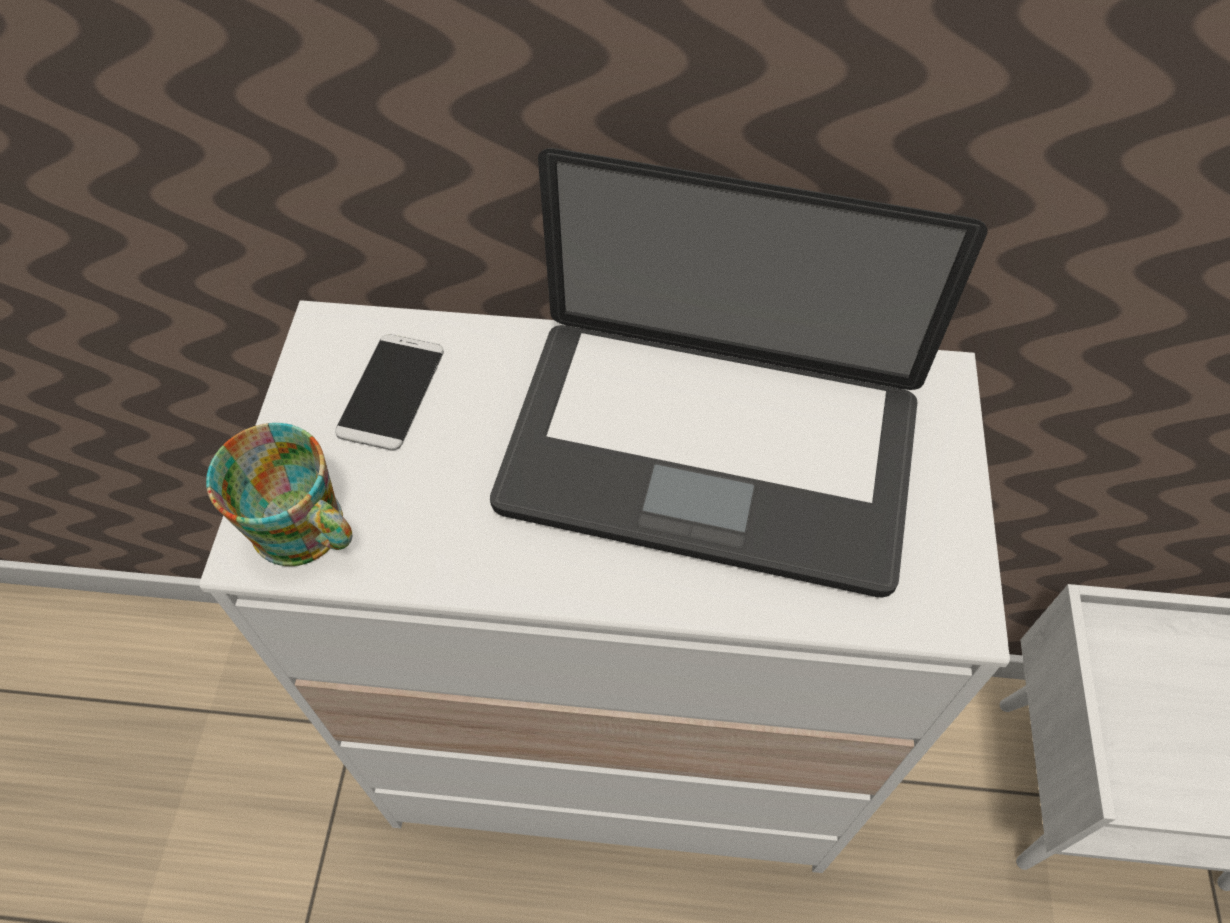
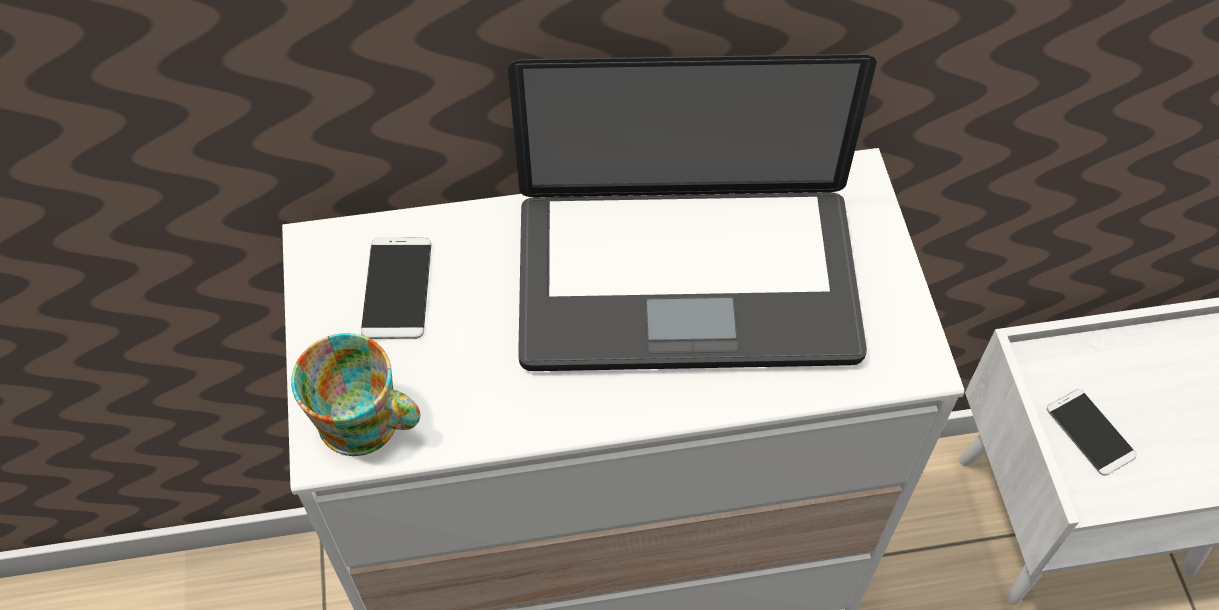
camera: 15 degrees left, 0 degrees up
(1150, 721) = (1090, 432): none -> phone

